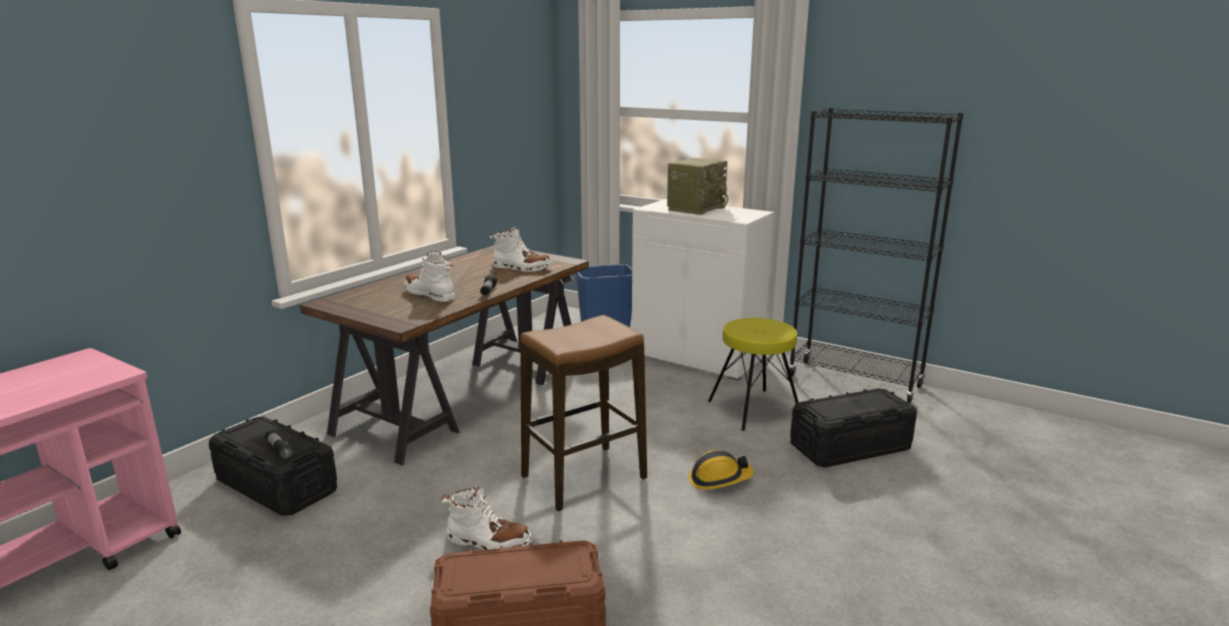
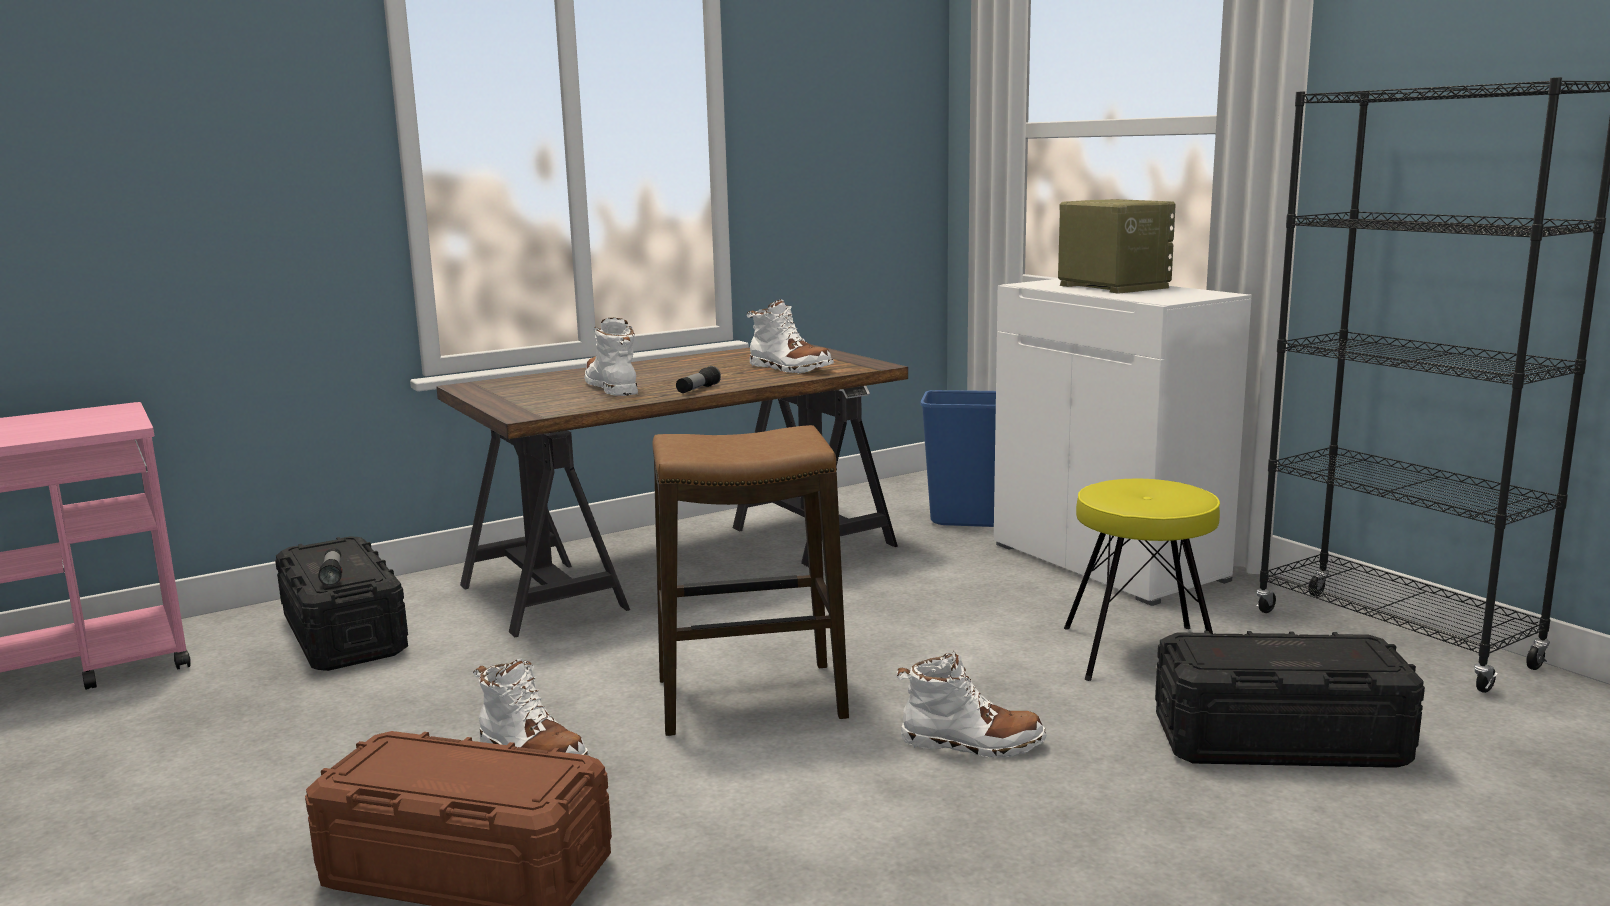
camera: 25 degrees right, 5 degrees down
(696, 208) = (1111, 286): radio -> radio turned 90 degrees counterclockwise
(719, 479) = (972, 743): hard hat -> white boot

